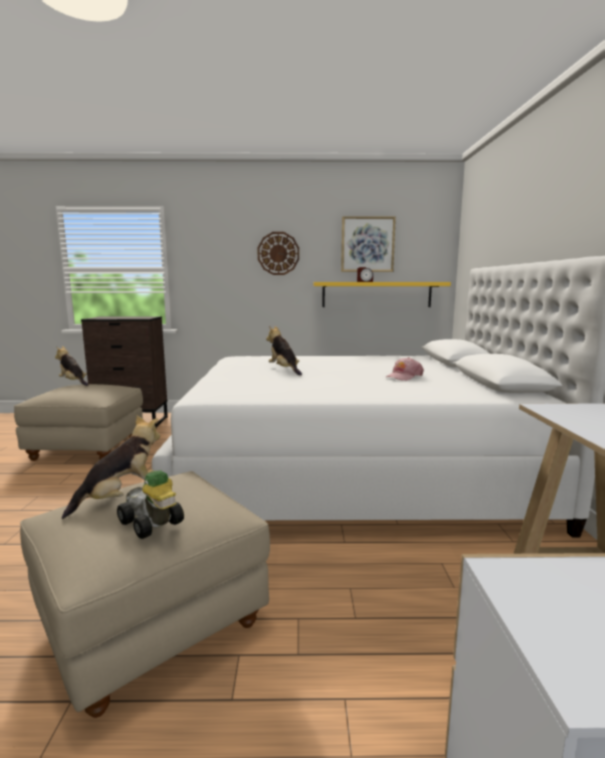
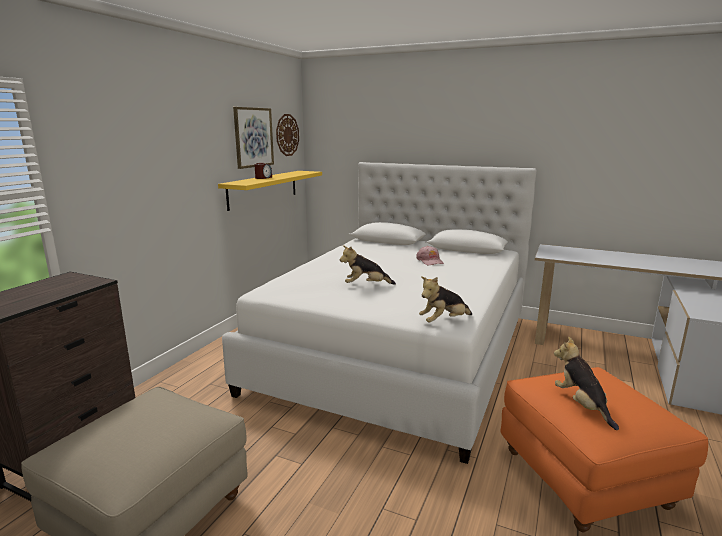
camera: 65 degrees left, 5 degrees up
(73, 382) = (75, 434): plush toy -> plush toy (444, 321)
(151, 525) = (630, 393): toy car -> none
(152, 625) = (585, 479): beige ottoman -> orange ottoman
(278, 253) = (183, 152): wall clock -> wall clock (287, 135)

